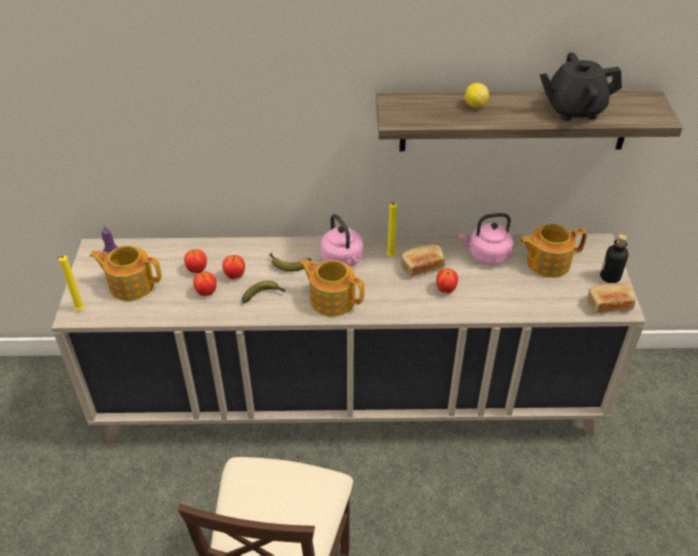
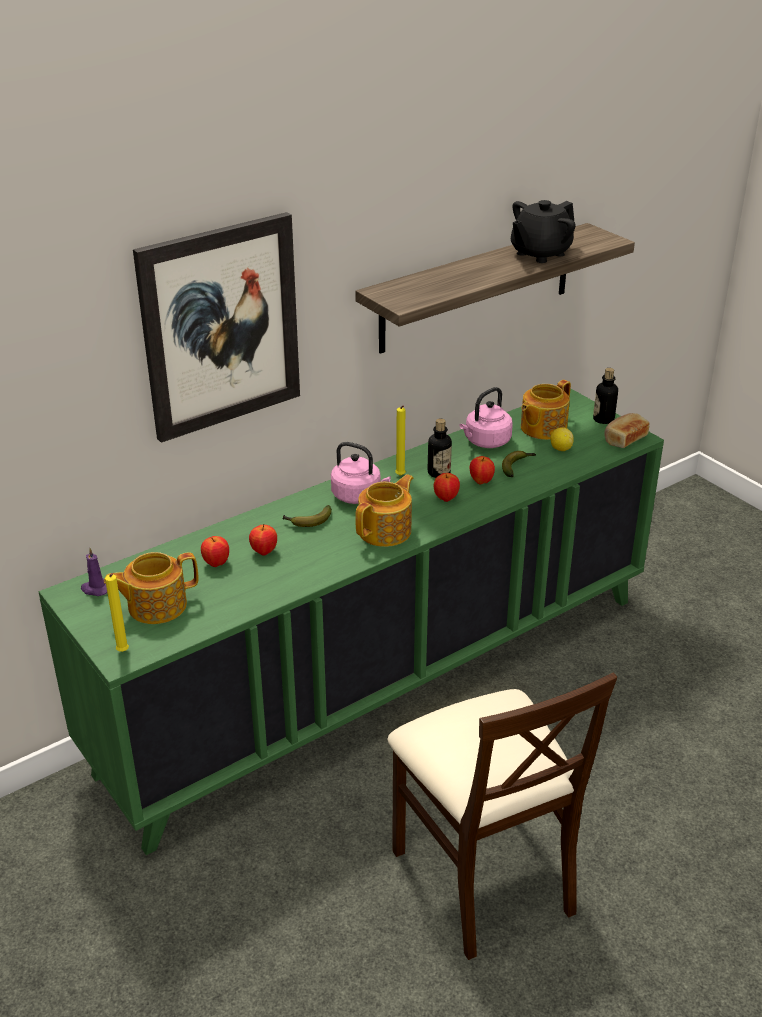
camera: 35 degrees left, 10 degrees down
(206, 293) = (251, 578): apple -> apple (446, 498)
(239, 92) = (220, 327): none -> picture
(264, 295) = (314, 555): banana -> banana (517, 467)
(332, 299) = (386, 531): teapot -> teapot turned 135 degrees clockwise
(348, 399) = (381, 681): beige cabinet -> green cabinet
(421, 266) = (439, 473): bread -> bottle
(475, 105) = (456, 273): lemon -> lemon (560, 449)

